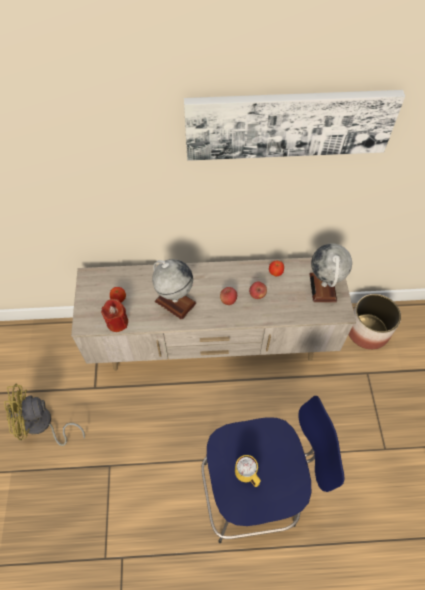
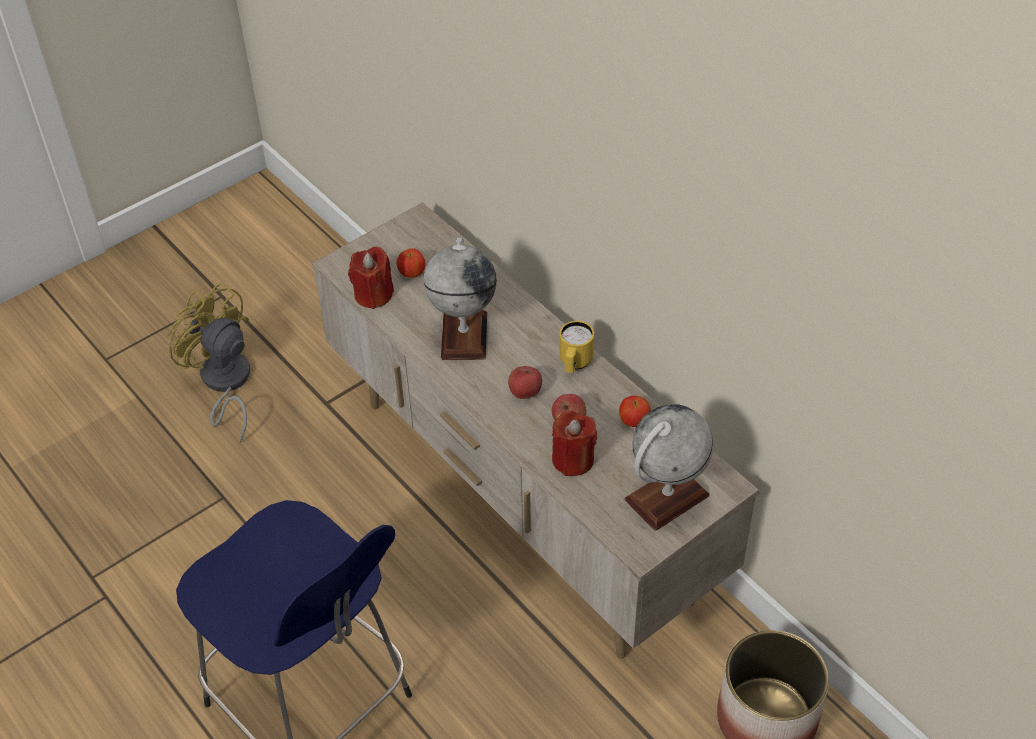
camera: 55 degrees right, 10 degrees down
(247, 475) = (259, 576): yellow mug -> yellow mug (574, 364)
(279, 306) = (573, 459): none -> red candle
(289, 123) = (689, 139): picture -> none

